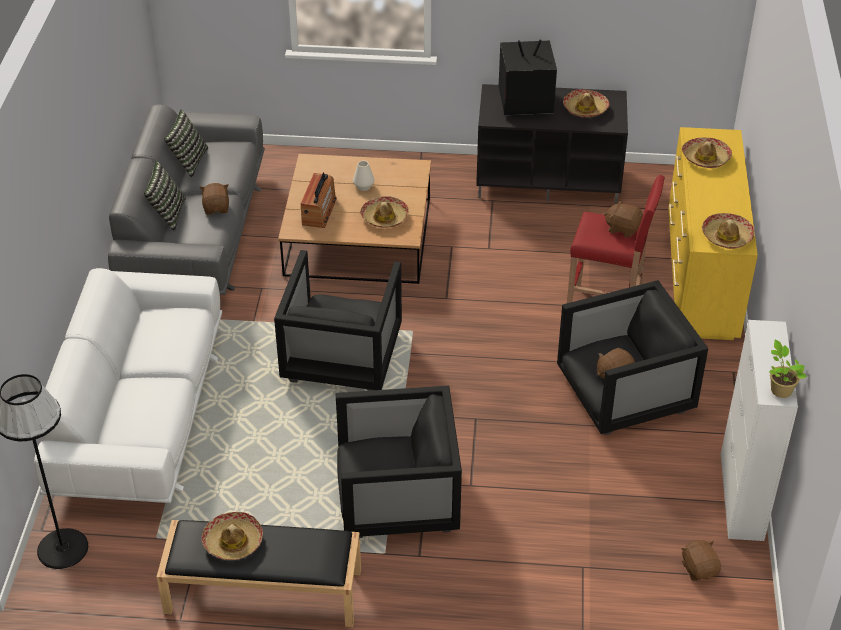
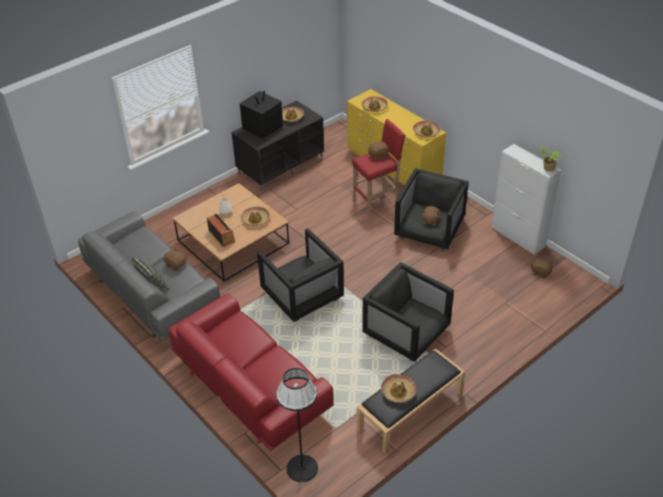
camera: 45 degrees left, 0 degrees up
(141, 417) = (251, 387): white sofa -> red sofa
(188, 161) = (125, 254): pillow -> none
(396, 499) = (406, 333): black armchair -> black armchair turned 90 degrees counterclockwise

